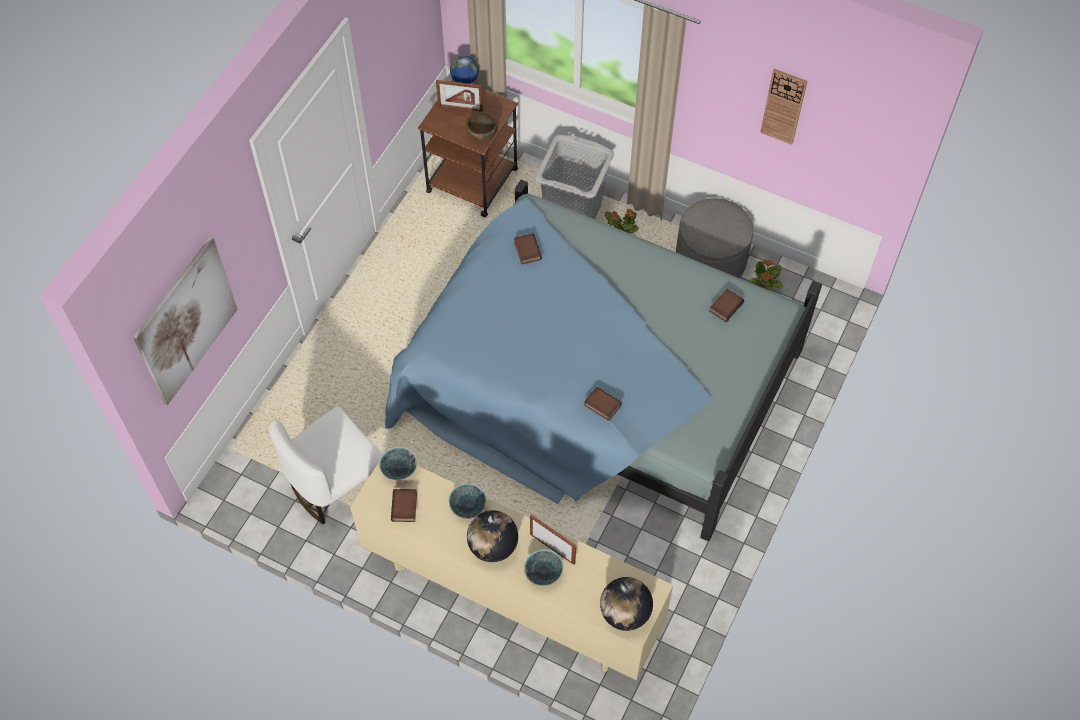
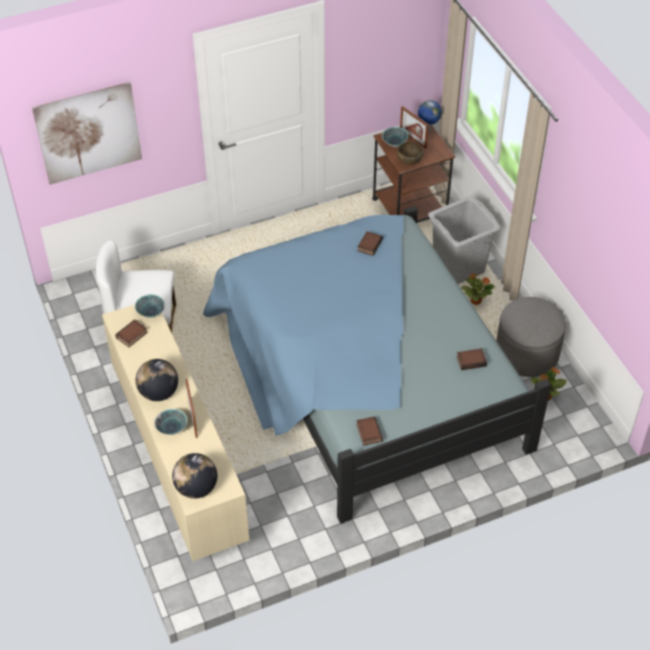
camera: 40 degrees right, 10 degrees down
(468, 507) = (168, 361): bowl -> bowl (394, 144)
(601, 405) = (319, 363): book -> book (368, 432)
(783, 106) = (600, 228): wall clock -> none

